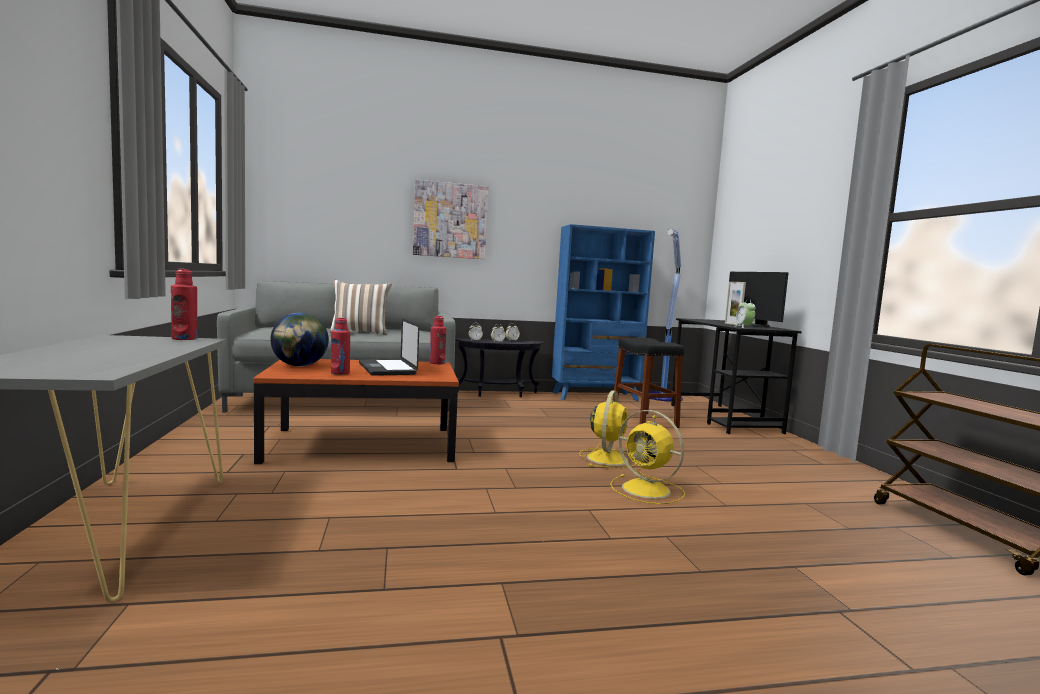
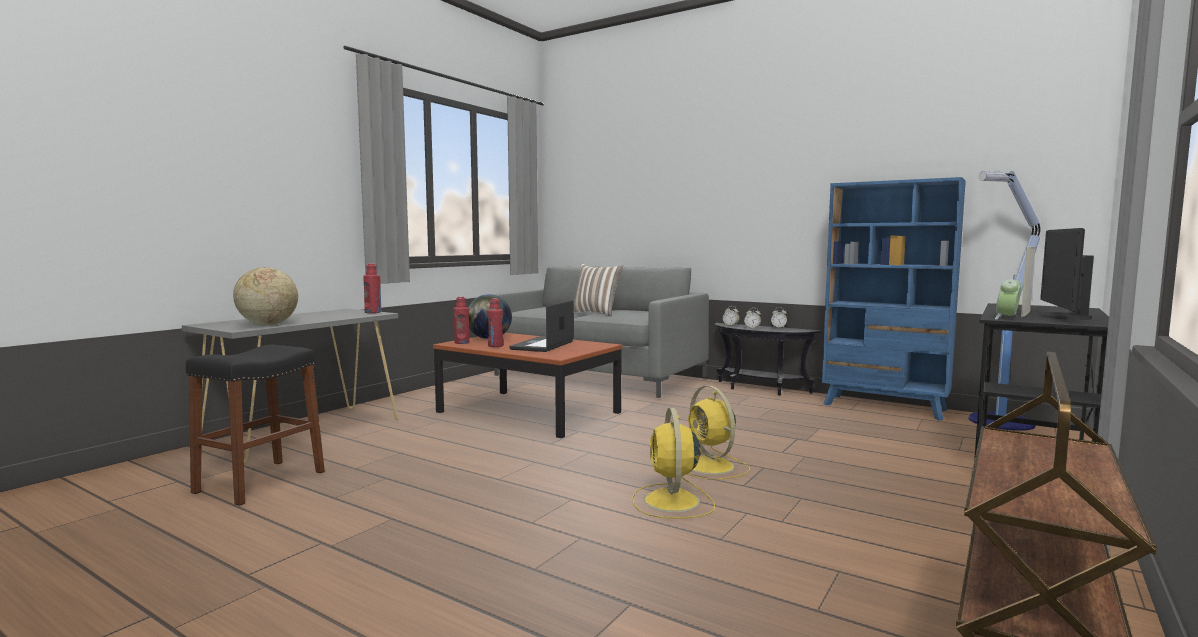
camera: 45 degrees right, 0 degrees up
(106, 363) = (267, 324): none -> globe
(437, 363) = (604, 344): red bottle -> red bottle (462, 343)
(450, 220) = (713, 194): picture -> none
(607, 458) = (711, 467): yellow fan -> yellow fan turned 90 degrees clockwise
(643, 421) = (875, 442): black stool -> black stool (260, 482)

